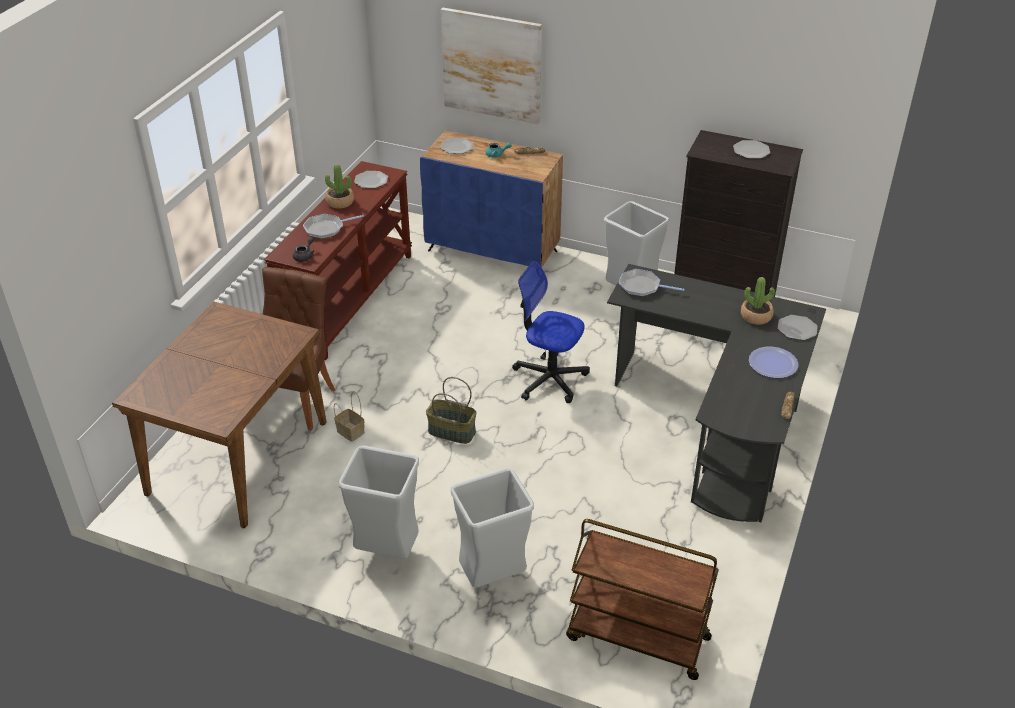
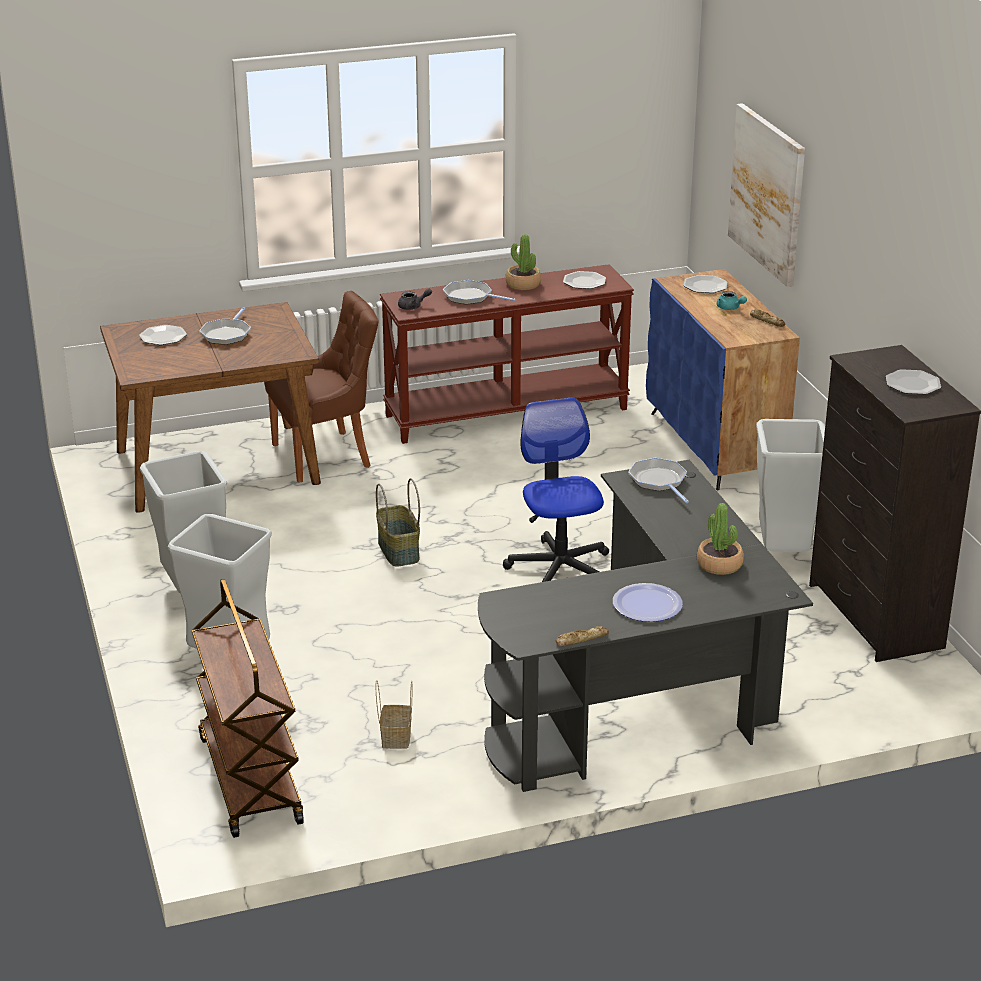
camera: 50 degrees right, 10 degrees down
(222, 350) = (227, 334): none -> frying pan
(349, 432) = (323, 501): basket -> basket (395, 737)
(797, 328) = (739, 597): plate -> plate (163, 336)

